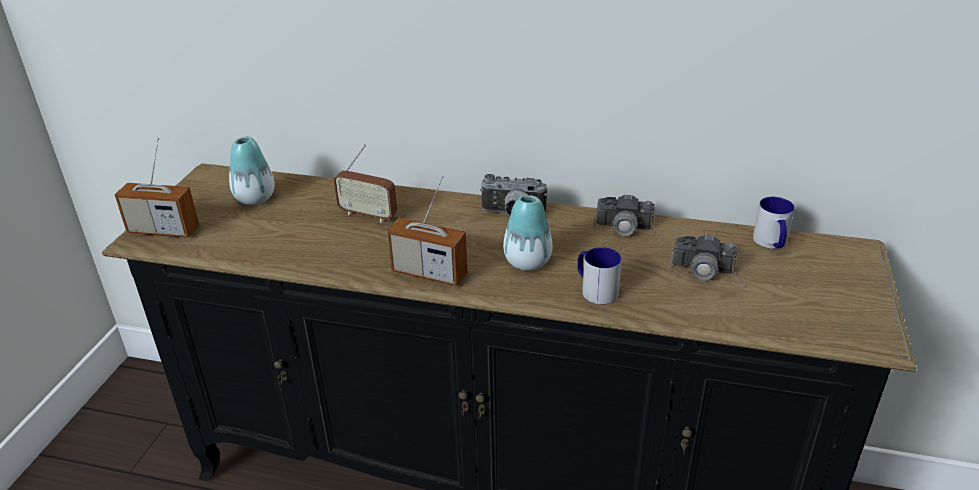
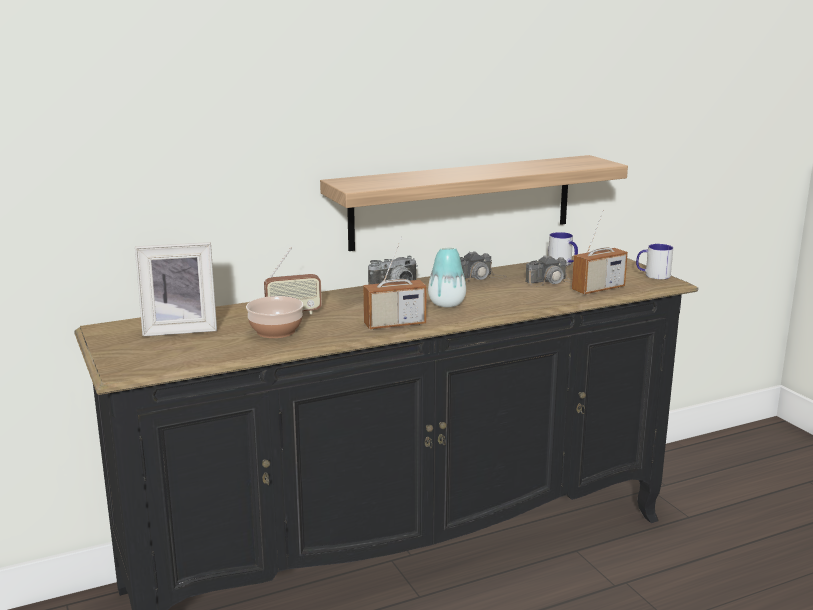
camera: 40 degrees left, 15 degrees down
(163, 230) = (136, 363): radio -> radio (598, 289)
(255, 198) = (180, 329): vase -> picture frame
(316, 235) = (275, 331): none -> bowl
(595, 289) = (507, 303): mug -> mug (652, 275)
(642, 125) = (462, 201): none -> shelf

